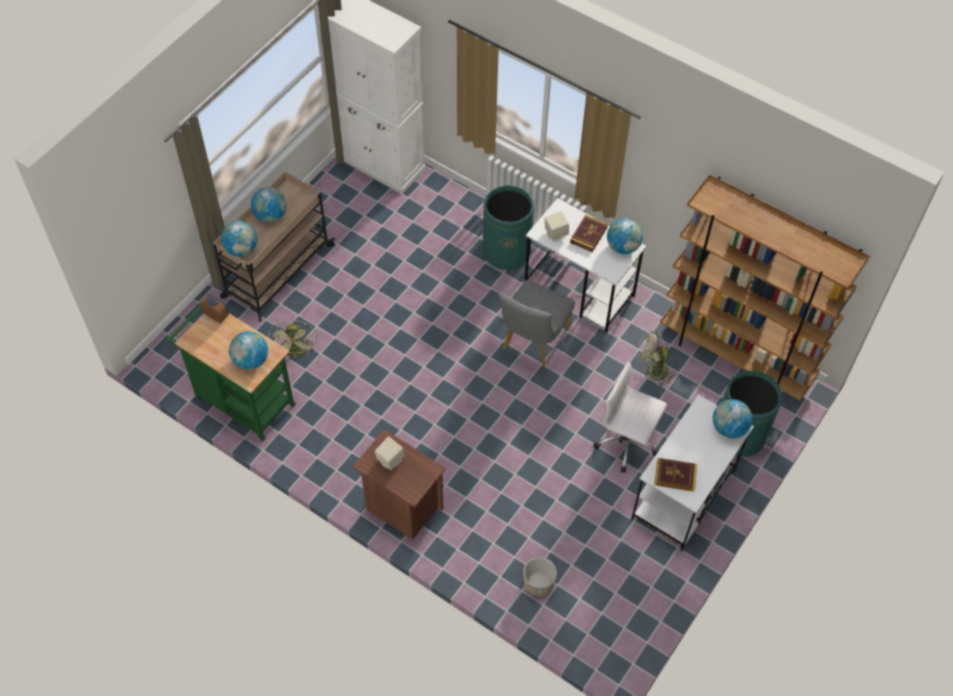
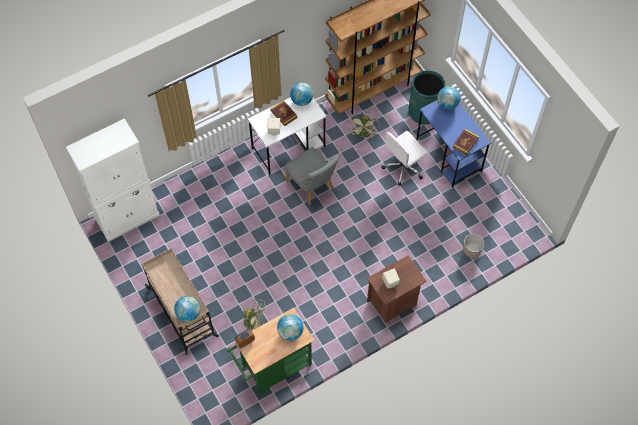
camera: 65 degrees left, 5 degrees up
(270, 215) = (169, 286): globe -> none
(506, 251) = (238, 174): green trash can -> none
(683, 496) = (449, 156): white desk -> blue desk

